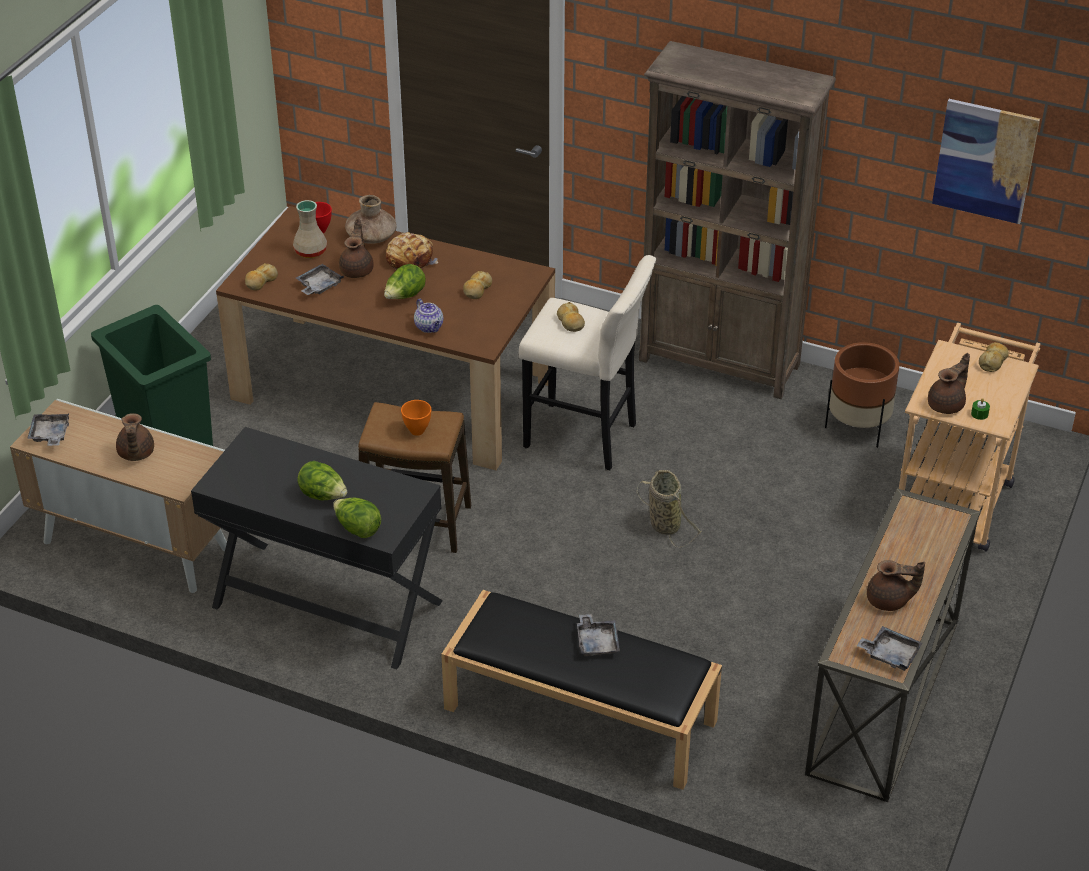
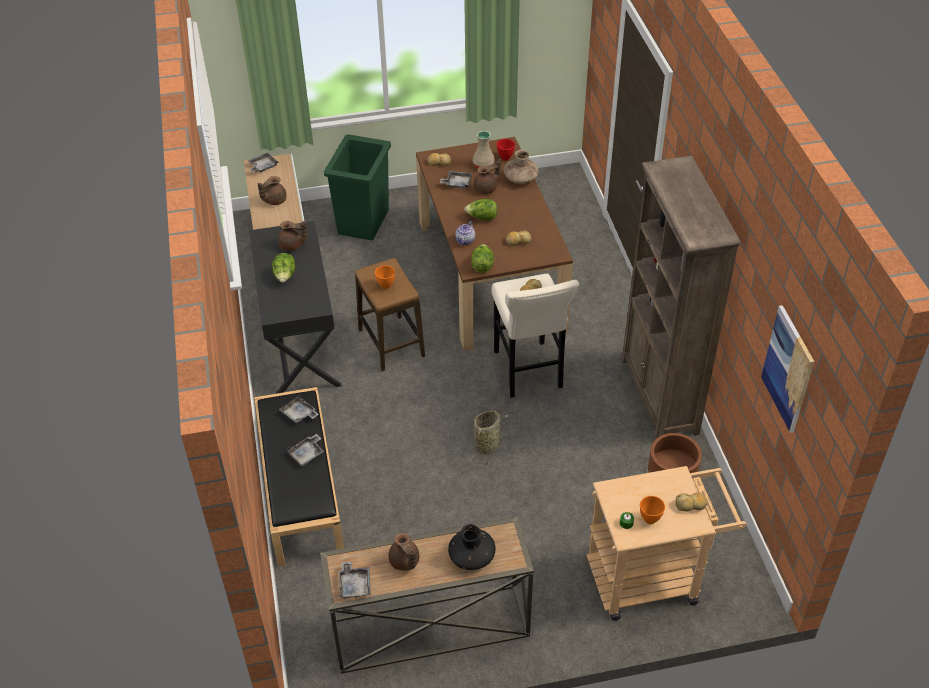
camera: 55 degrees right, 5 degrees up
(357, 529) = (270, 302): lettuce -> lettuce (482, 266)
(410, 259) = (517, 202): bread -> none
(523, 620) = (299, 414): none -> grey tray
(924, 547) = (471, 556): none -> black vase
(947, 404) = (619, 501): brown teapot -> brown teapot (292, 246)
(989, 396) = (650, 519): none -> orange bowl

